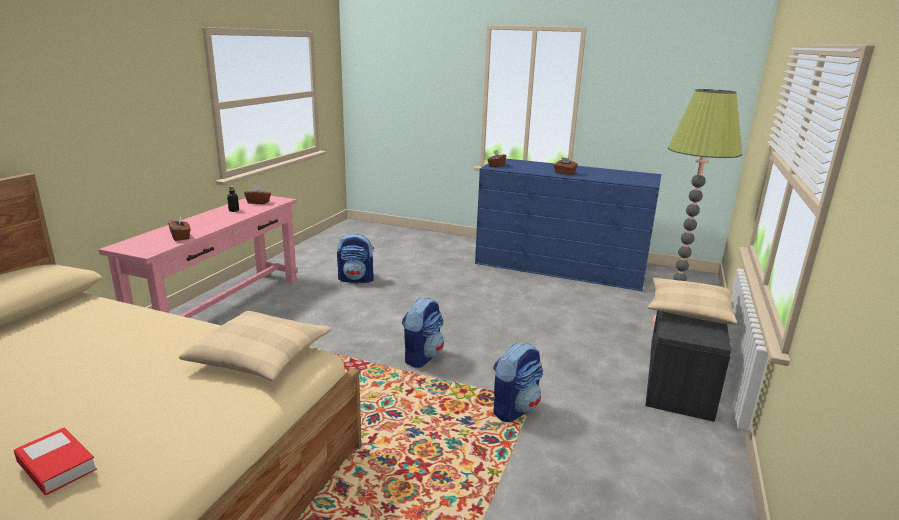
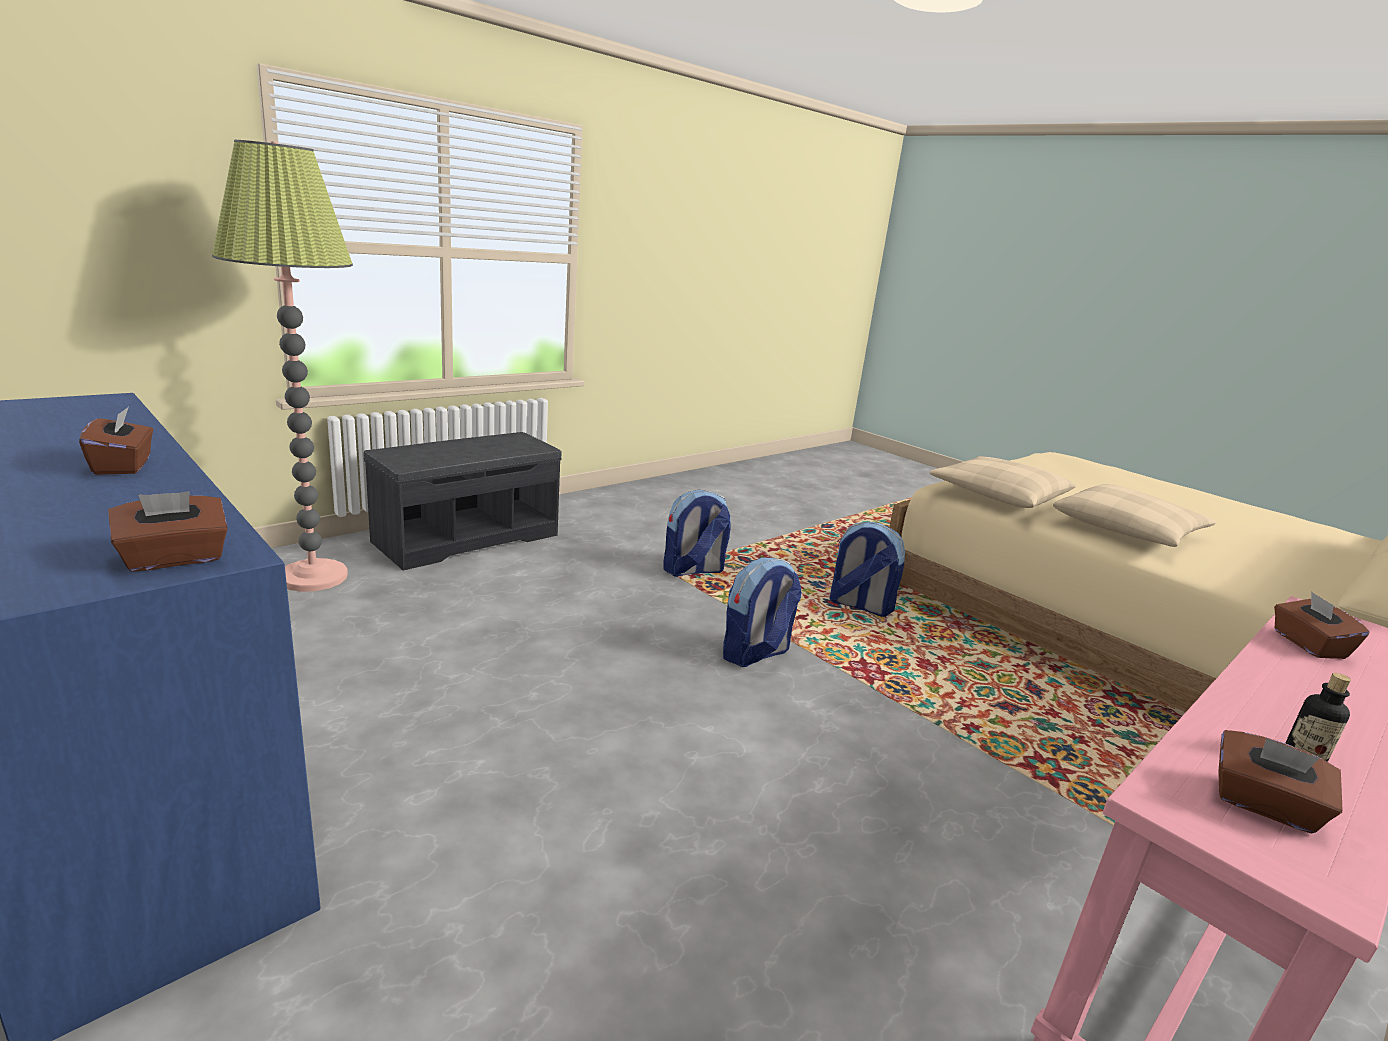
camera: 155 degrees left, 0 degrees up
(56, 466) = (1103, 469): book -> none
(356, 279) = (798, 969): backpack -> backpack (858, 606)
(689, 310) = (467, 451): beige pillow -> beige pillow (1128, 530)

